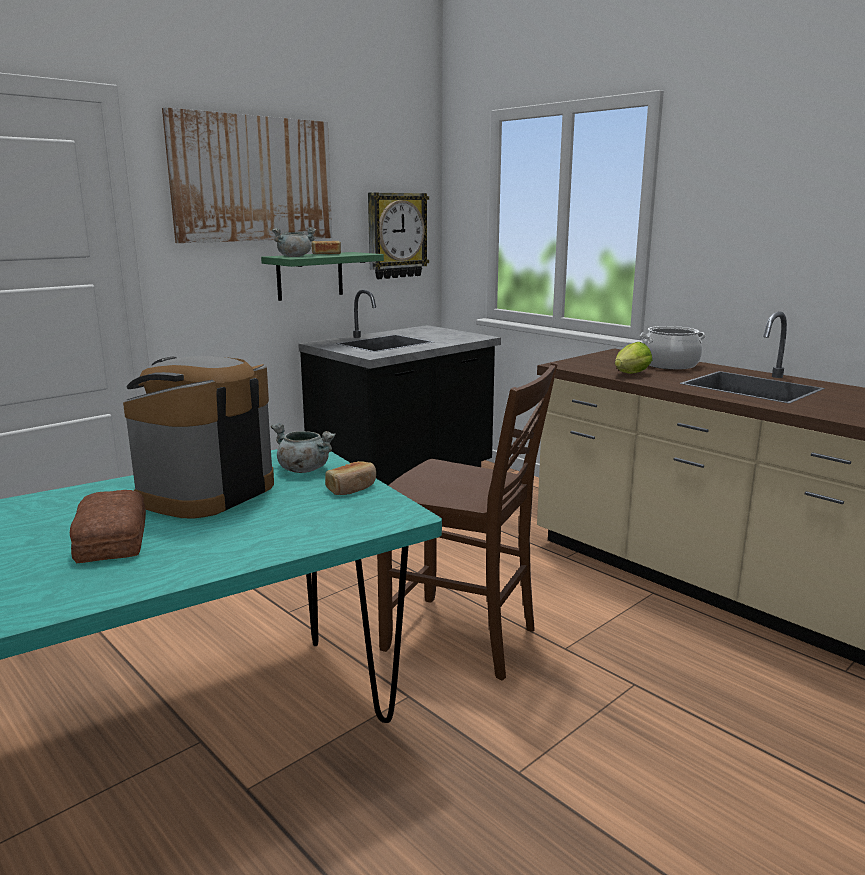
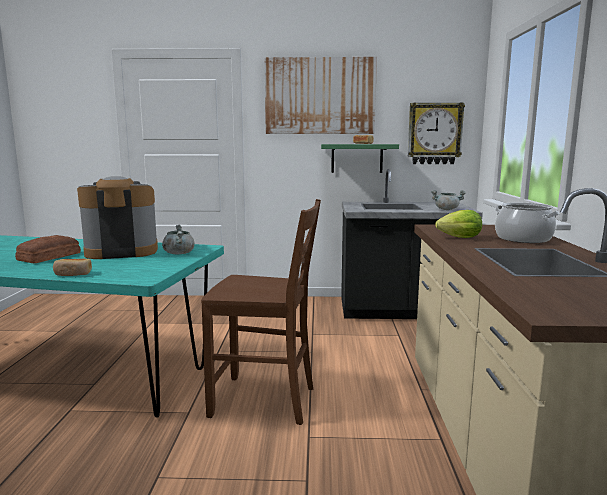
camera: 45 degrees right, 5 degrees down
(294, 256) = (333, 143): grey cooking pot -> grey cooking pot (447, 209)
(352, 488) = (167, 264): bread -> bread (73, 274)
(463, 639) = (265, 401): brown chair -> brown chair turned 60 degrees counterclockwise

